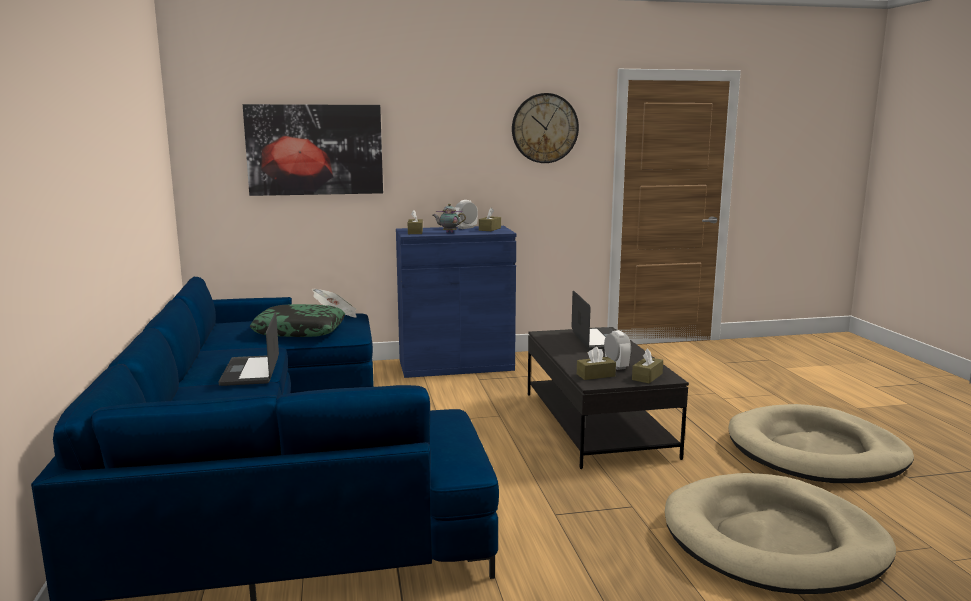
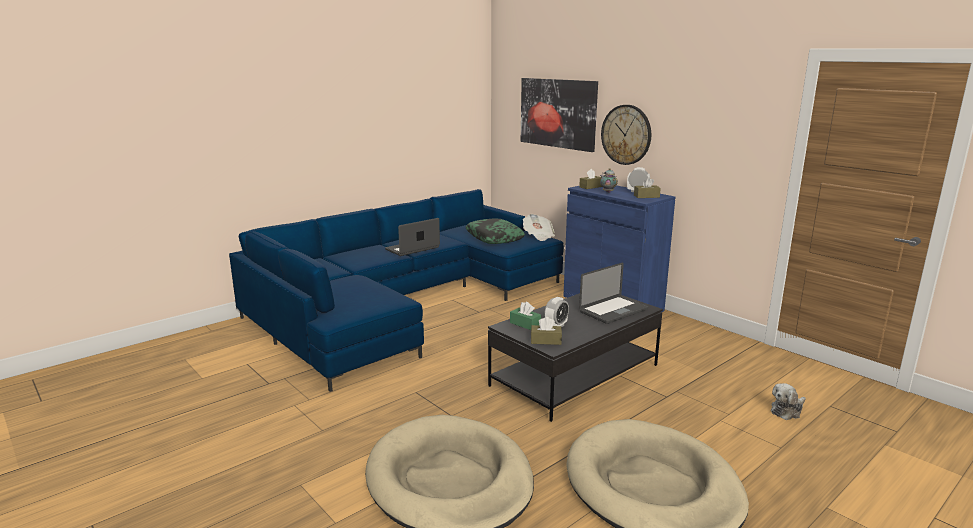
camera: 60 degrees right, 5 degrees up
(544, 128) = (724, 109): wall clock -> wall clock (626, 134)
(595, 375) = (525, 324): brown tissue box -> green tissue box
(722, 375) = (787, 411): none -> plush toy

